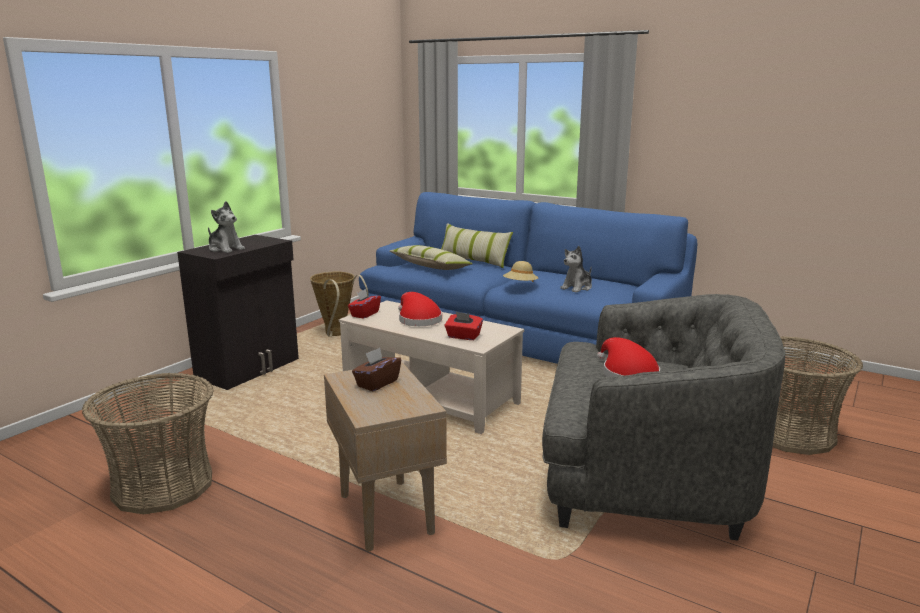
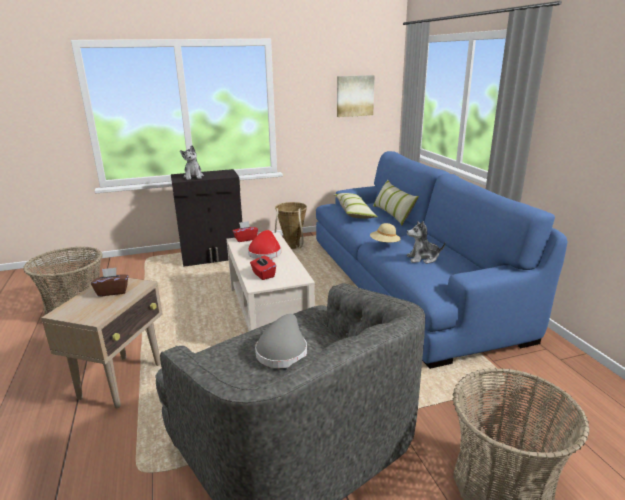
camera: 40 degrees right, 5 degrees up
(362, 128) = (354, 96): none -> picture
(627, 374) = (282, 351): red hat -> grey hat

